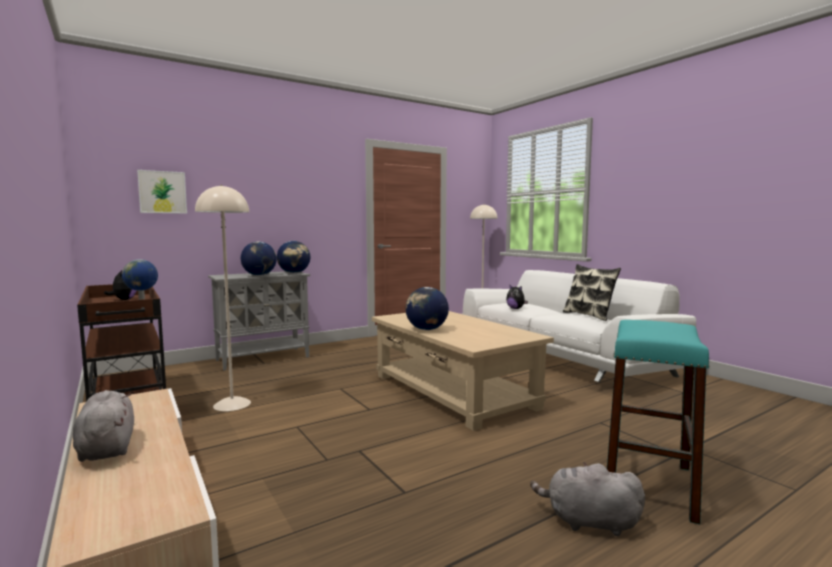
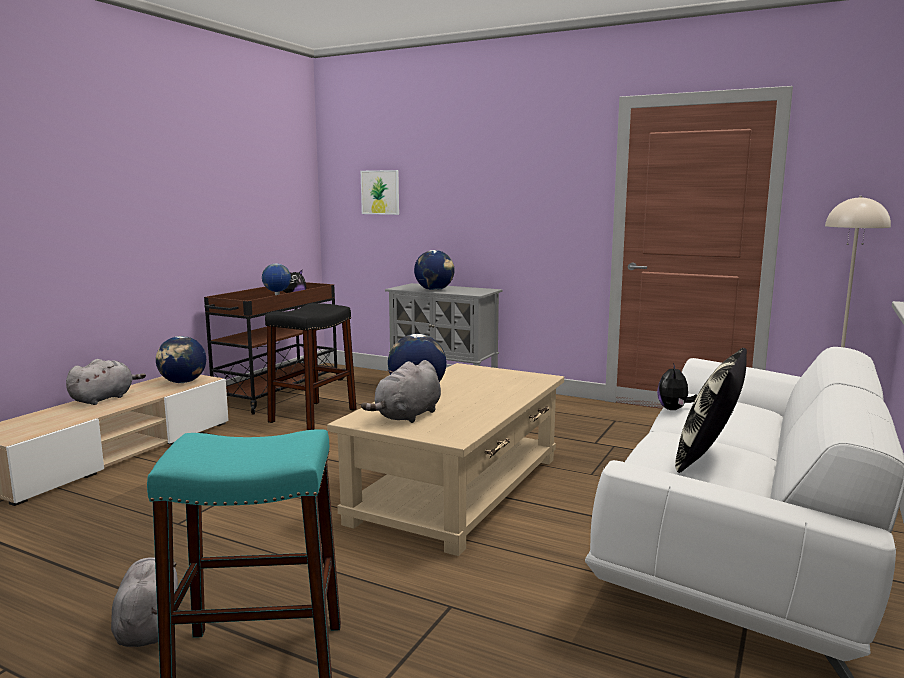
camera: 60 degrees right, 5 degrees up
(232, 404) = (313, 415): beige floor lamp -> black stool
(294, 273) = (475, 292): globe -> globe (183, 382)
(480, 337) = (407, 416): none -> grey plush toy

